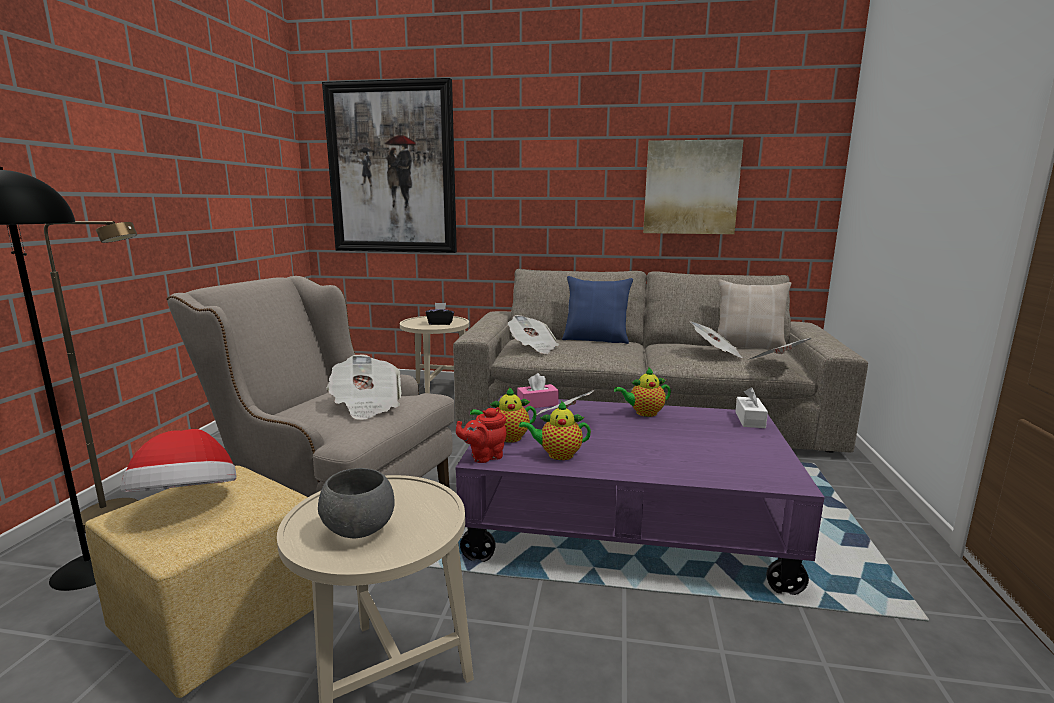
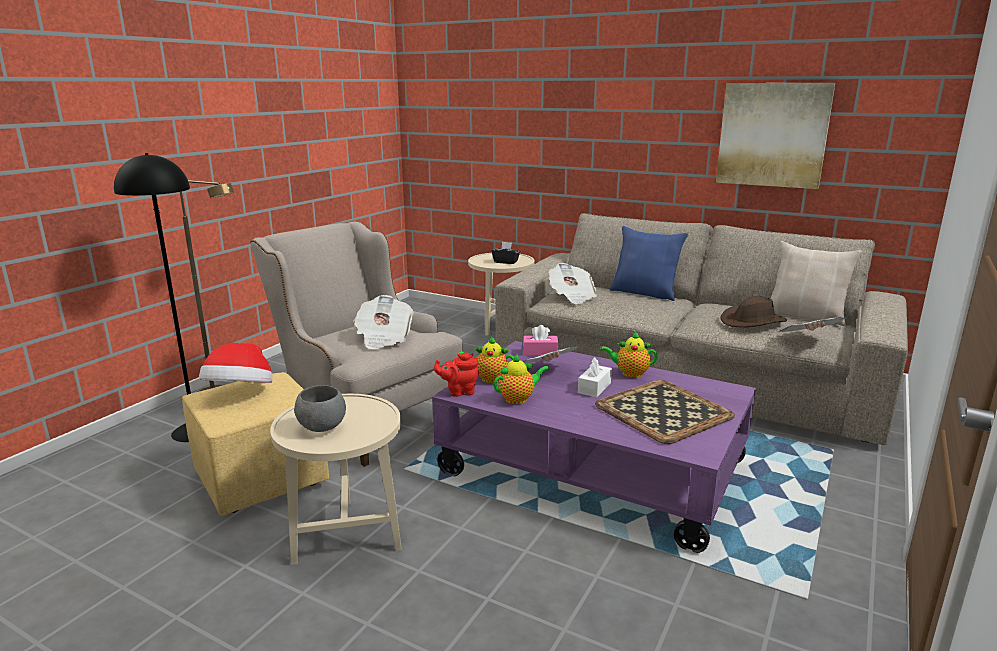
camera: 20 degrees right, 5 degrees up
(392, 169) = (475, 108): picture -> none
(557, 455) = (518, 399): teapot -> teapot turned 135 degrees clockwise
(711, 444) = (663, 410): none -> tray
(715, 353) = (752, 321): newspaper -> brown hat
(750, 420) = (728, 394): white tissue box -> white tissue box (594, 388)

